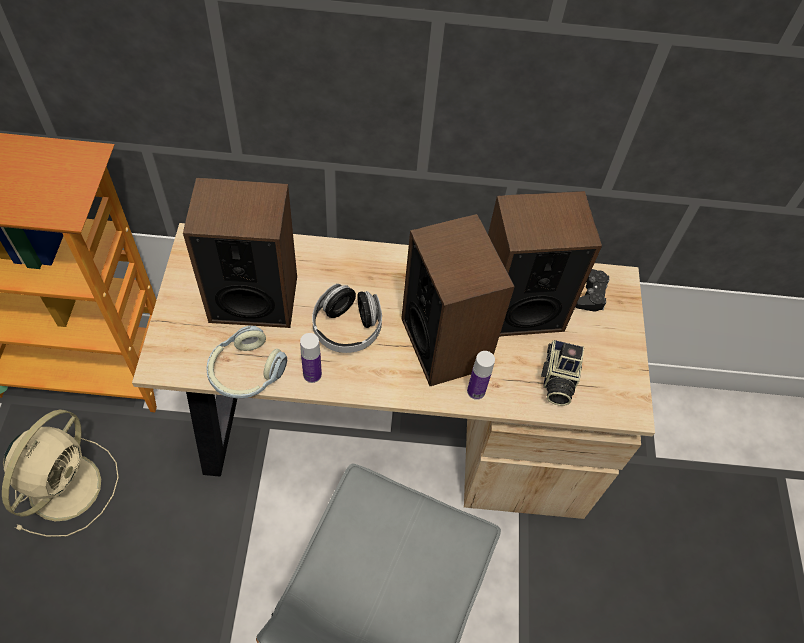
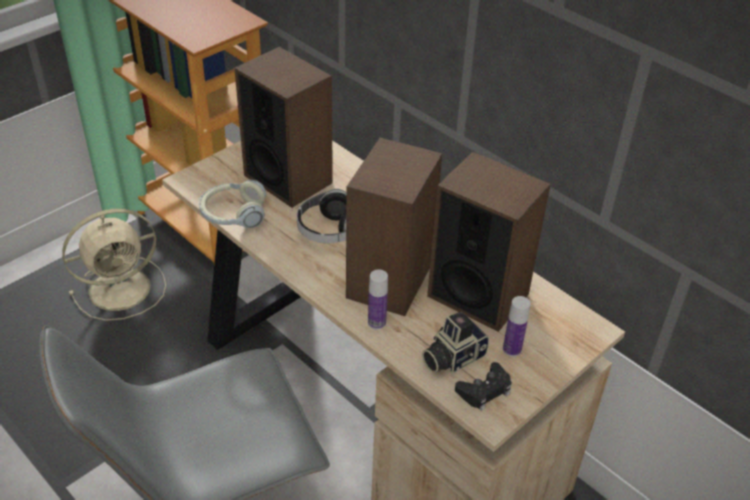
camera: 45 degrees right, 15 degrees down
(312, 374) = (273, 241): bottle -> bottle (512, 349)
(590, 293) = (554, 322): black game controller -> black game controller (484, 390)

